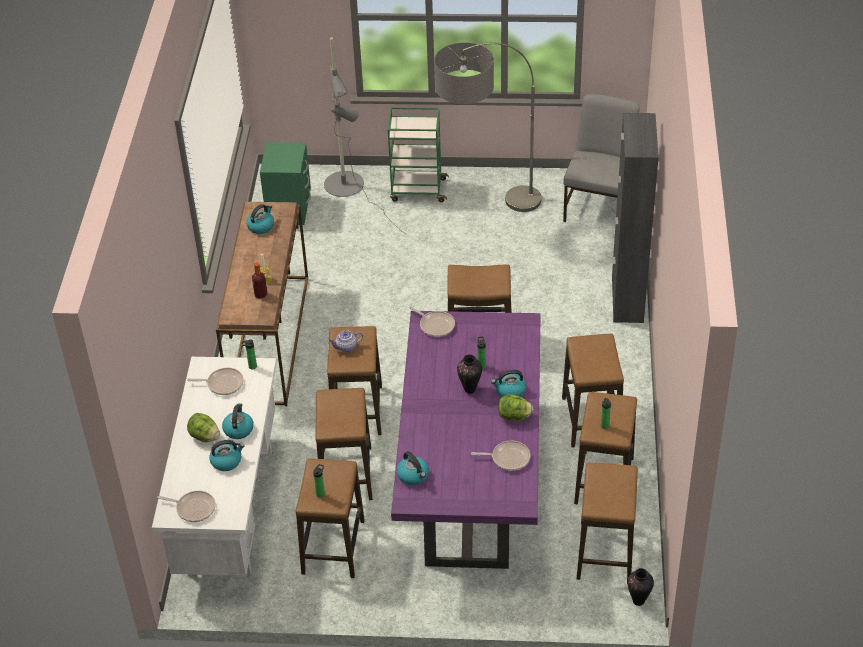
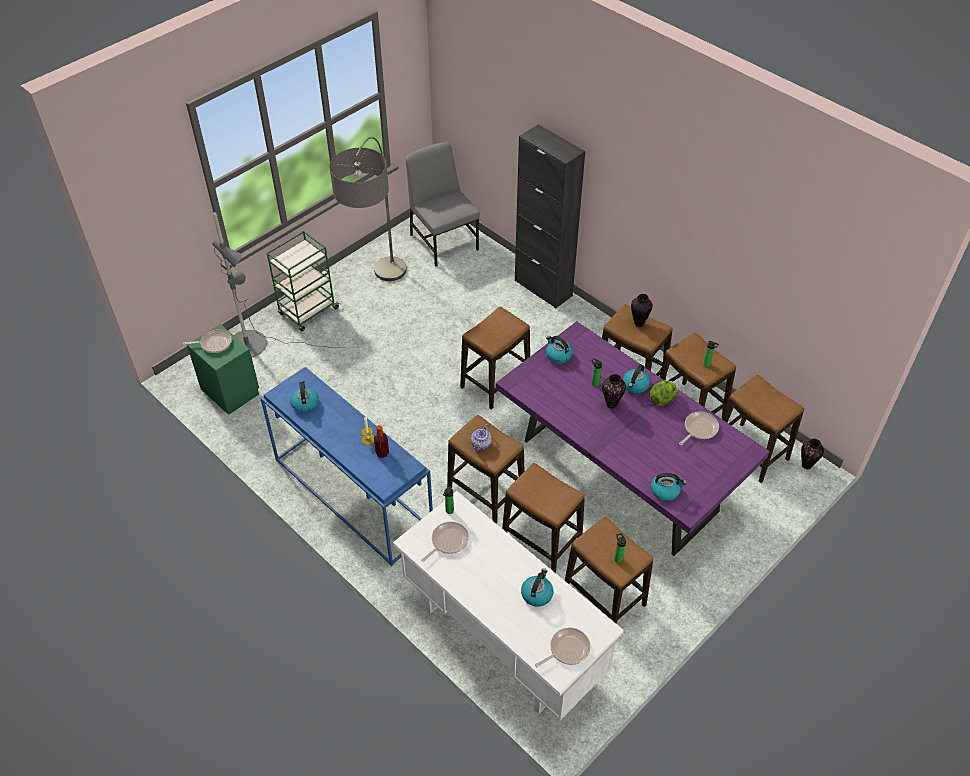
camera: 50 degrees left, 5 degrees up
(204, 437) = (494, 591): lettuce -> none
(238, 429) = (509, 564): kettle -> kettle (558, 355)
(268, 338) = (351, 494): brown console table -> blue console table
(435, 325) = (526, 380): frying pan -> frying pan (214, 343)
(599, 356) = (638, 323): none -> vase

